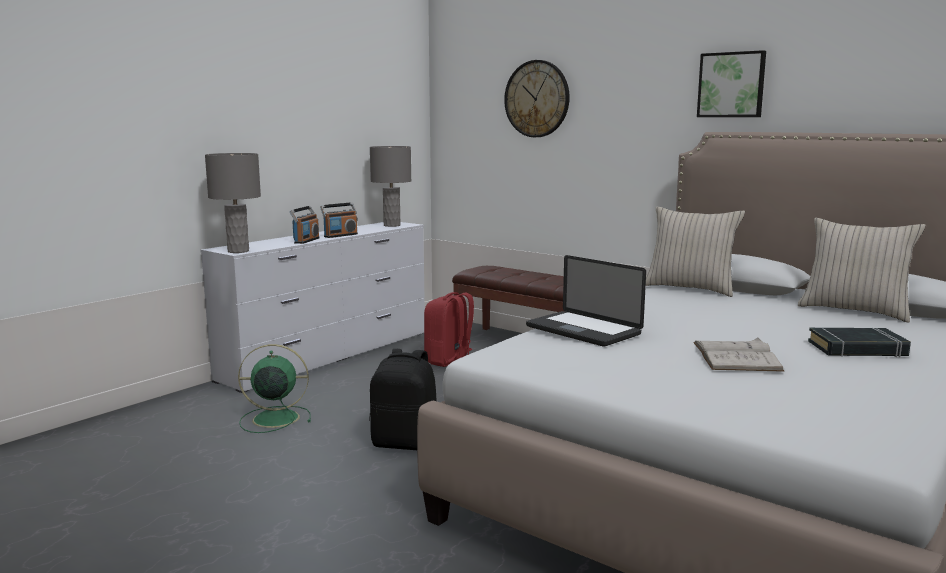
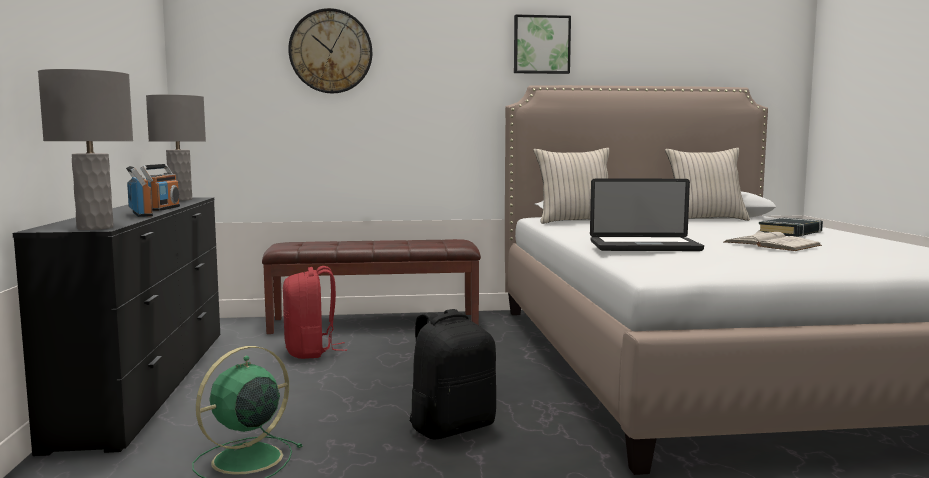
camera: 45 degrees left, 5 degrees down
(329, 355) = (149, 382): white dresser -> black dresser

